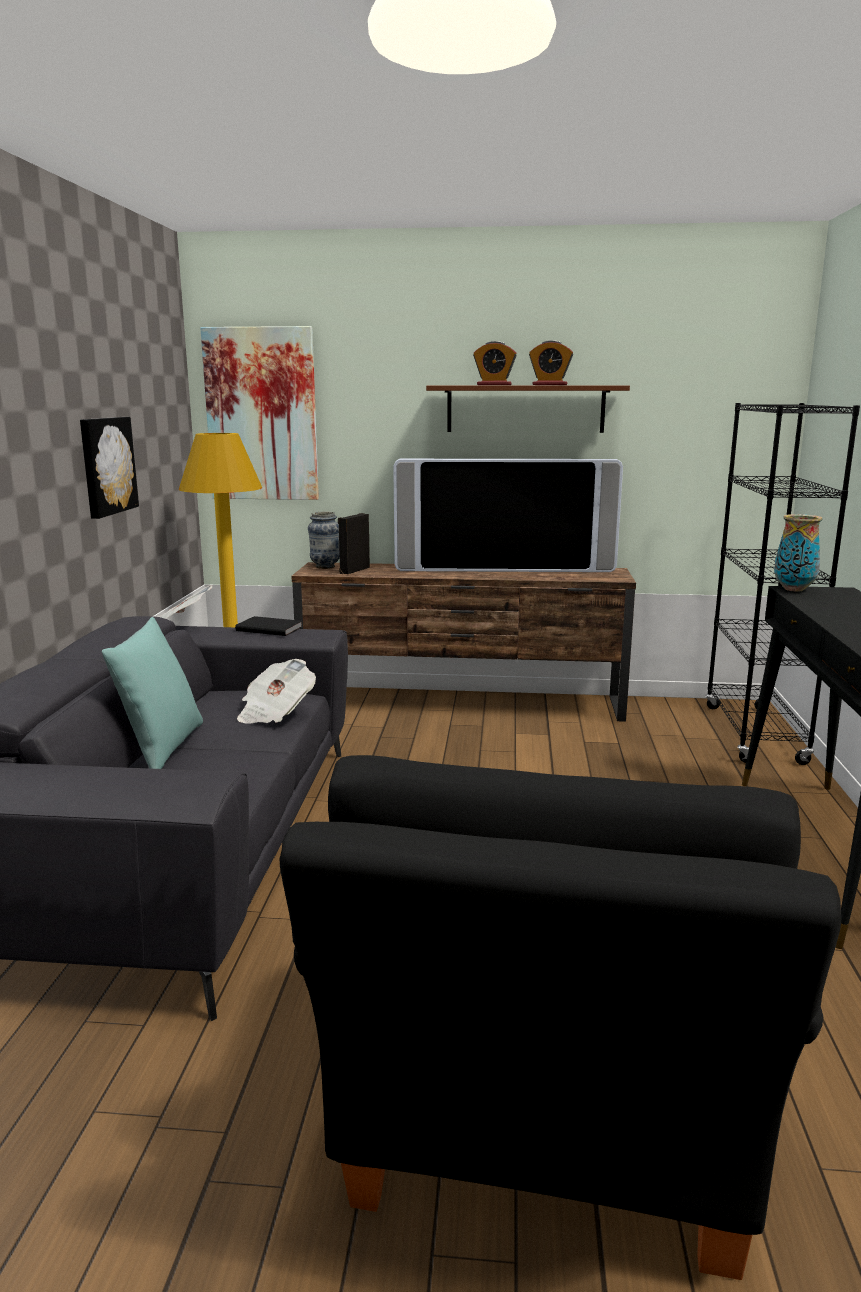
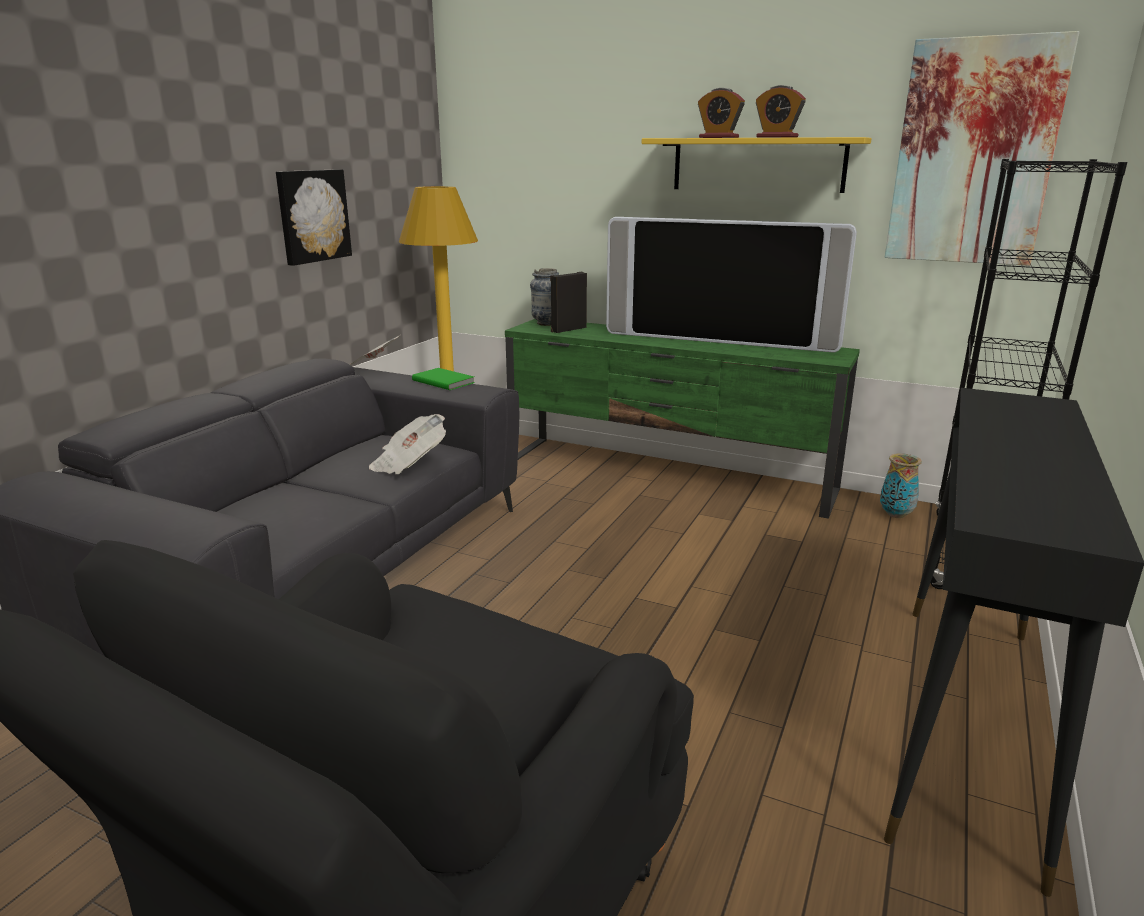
camera: 20 degrees right, 5 degrees up
(161, 748) = (285, 484): turquoise pillow -> none
(261, 415) = (500, 169): picture -> picture (973, 153)
(269, 628) = (444, 381): black book -> green book
(462, 704) = (668, 475): brown tv stand -> green tv stand
(525, 409) = (757, 165): brown shelf -> yellow shelf
(793, 589) = (986, 395): vase -> vase (895, 515)

